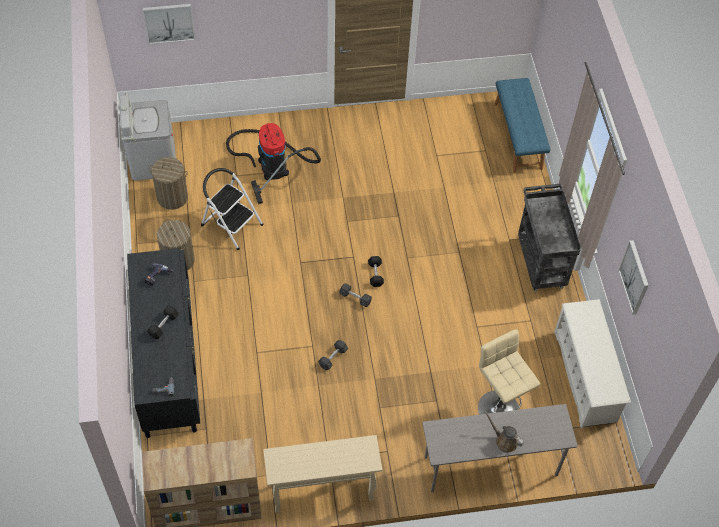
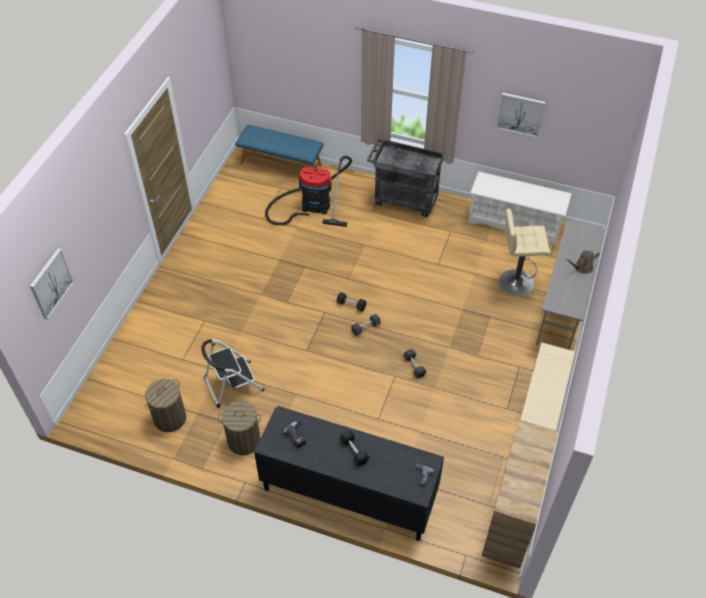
camera: 60 degrees left, 5 degrees down
(152, 161) = (116, 418): grey washing machine -> none
(271, 164) = (189, 329): vacuum cleaner -> vacuum cleaner (312, 205)

